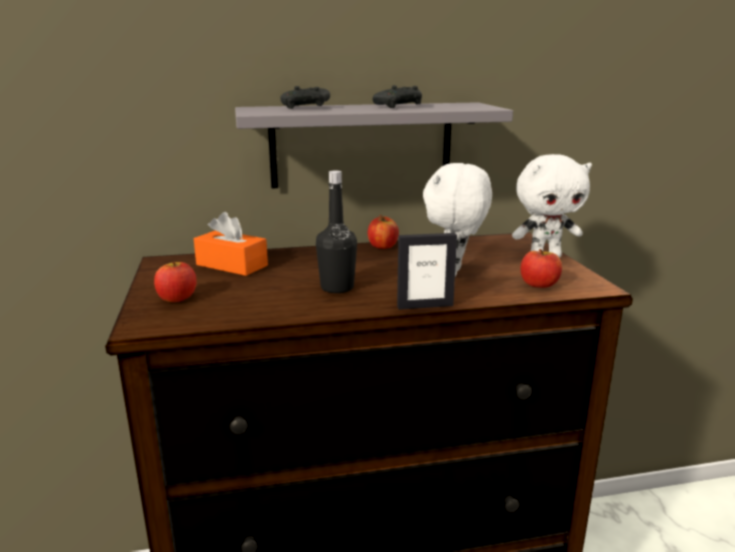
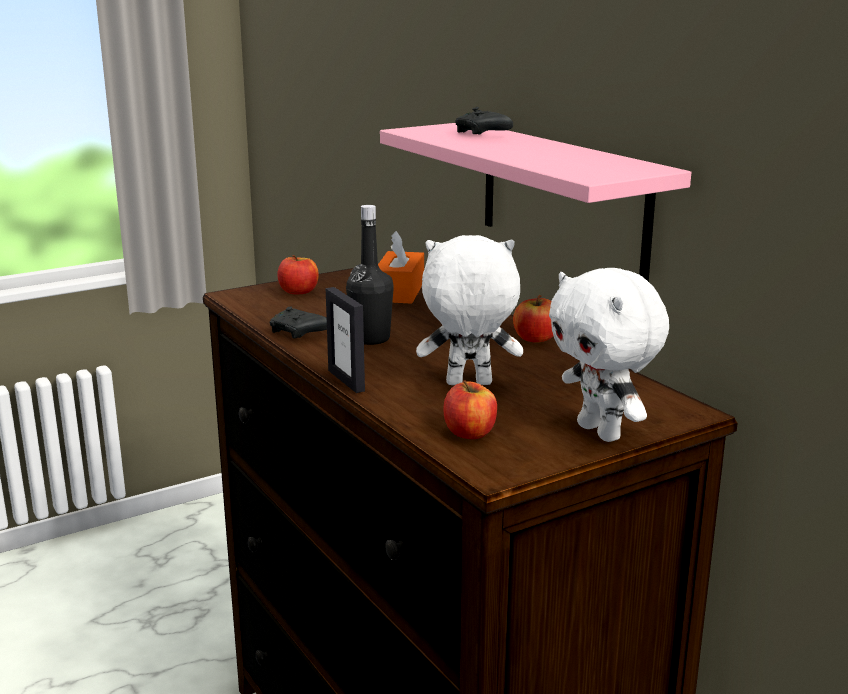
camera: 70 degrees right, 0 degrees up
(362, 145) = (562, 197): grey shelf -> pink shelf
(400, 106) = (549, 153): black game controller -> black game controller (299, 333)

